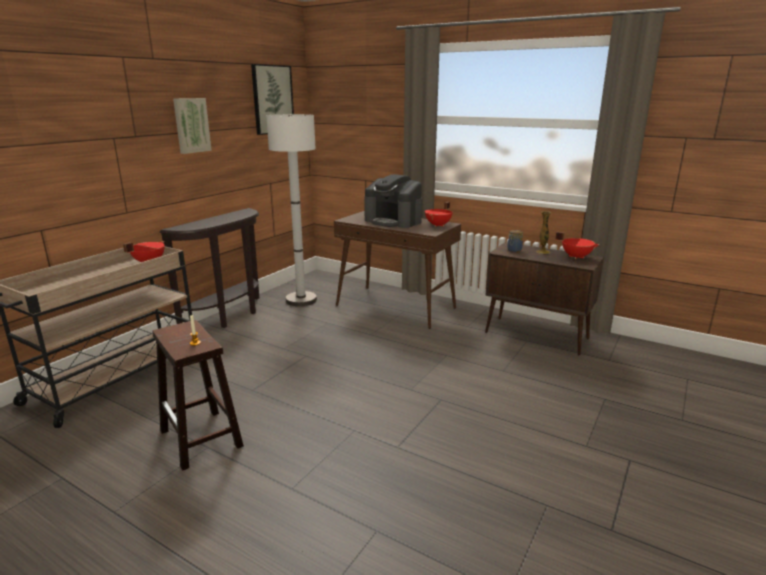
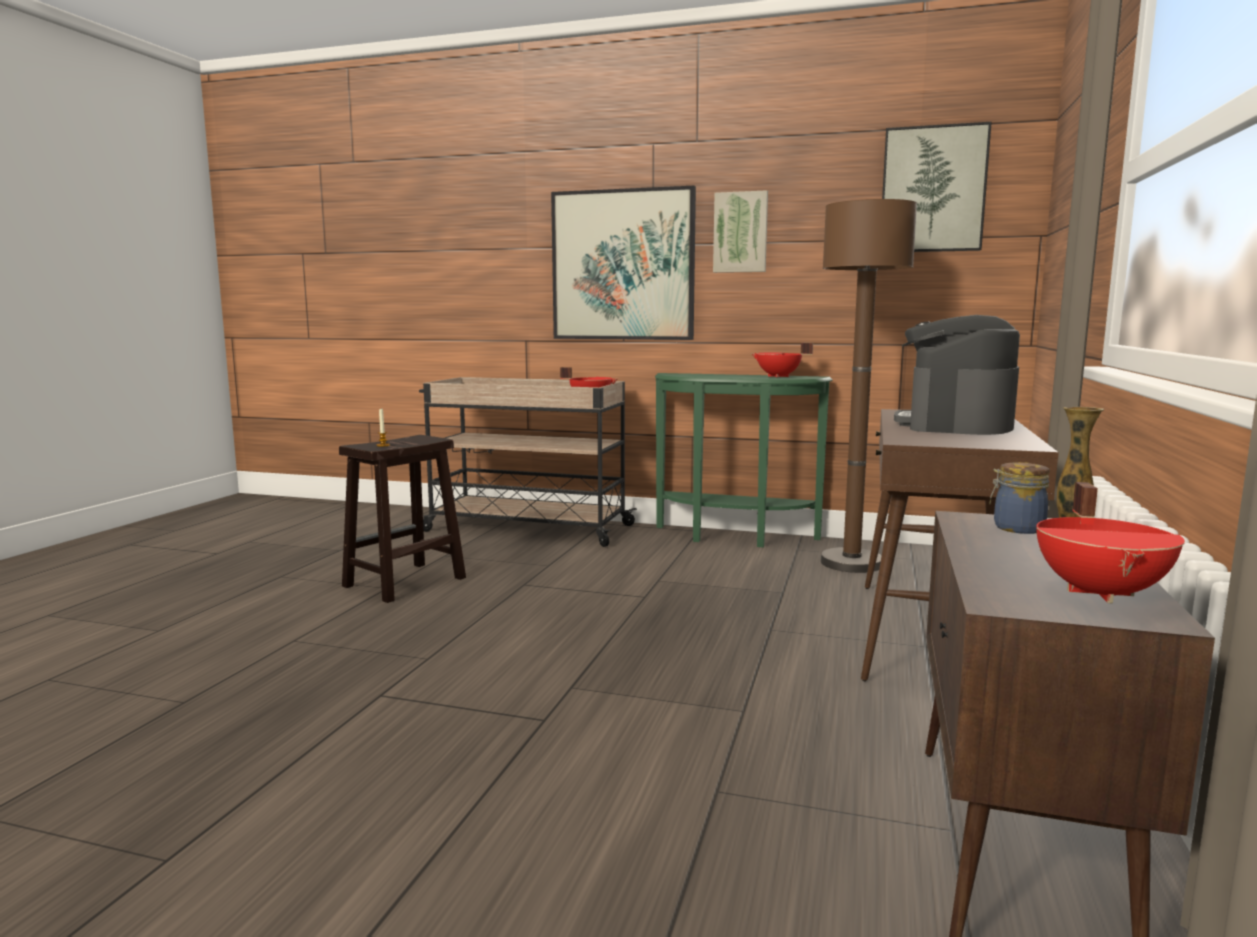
camera: 75 degrees right, 10 degrees down
(118, 154) = (623, 265): none -> picture
(230, 316) = (733, 538): brown console table -> green console table
(301, 300) = (851, 563): white floor lamp -> brown floor lamp
(438, 225) = (991, 442): red cooking pot -> red cooking pot (778, 376)

